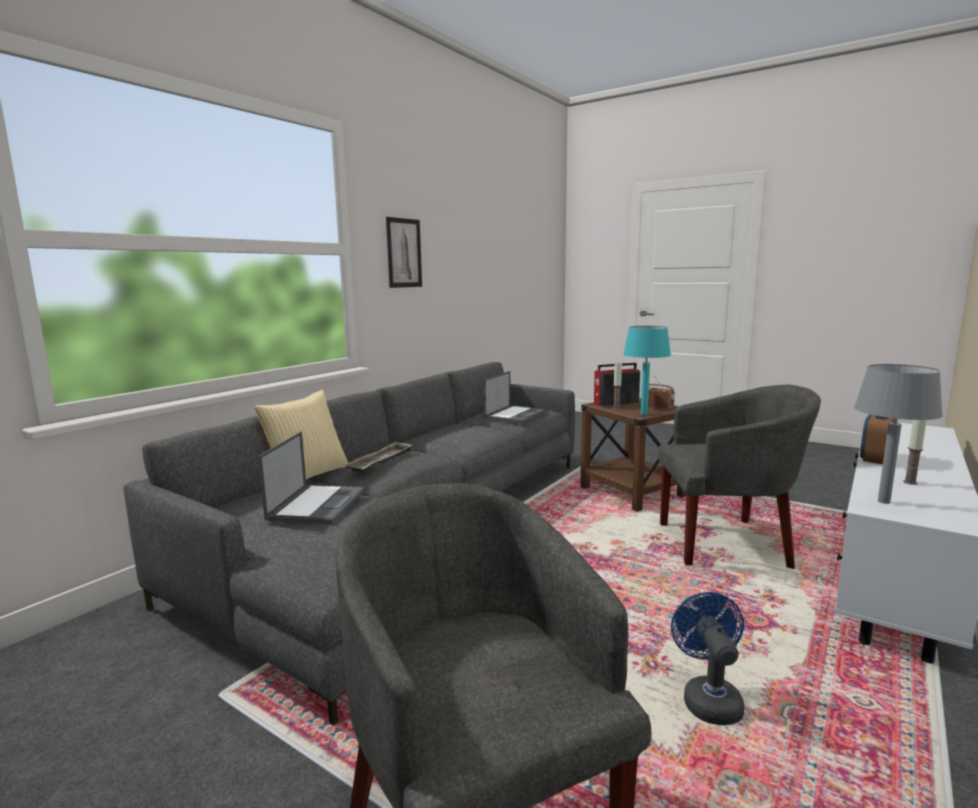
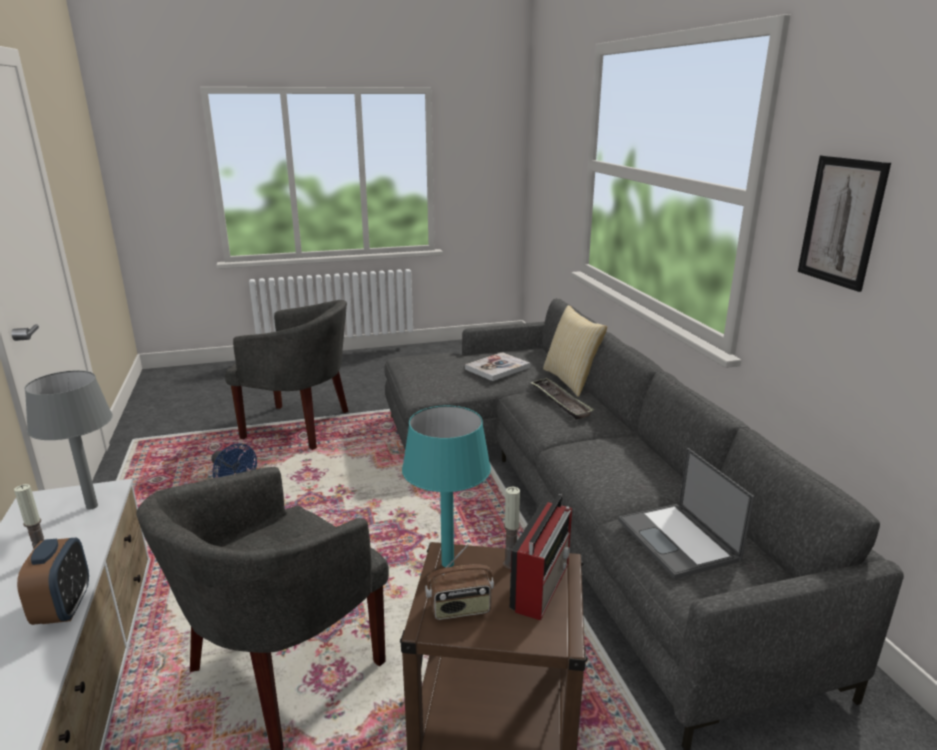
camera: 130 degrees right, 10 degrees up
(317, 504) = (497, 368): laptop -> book

